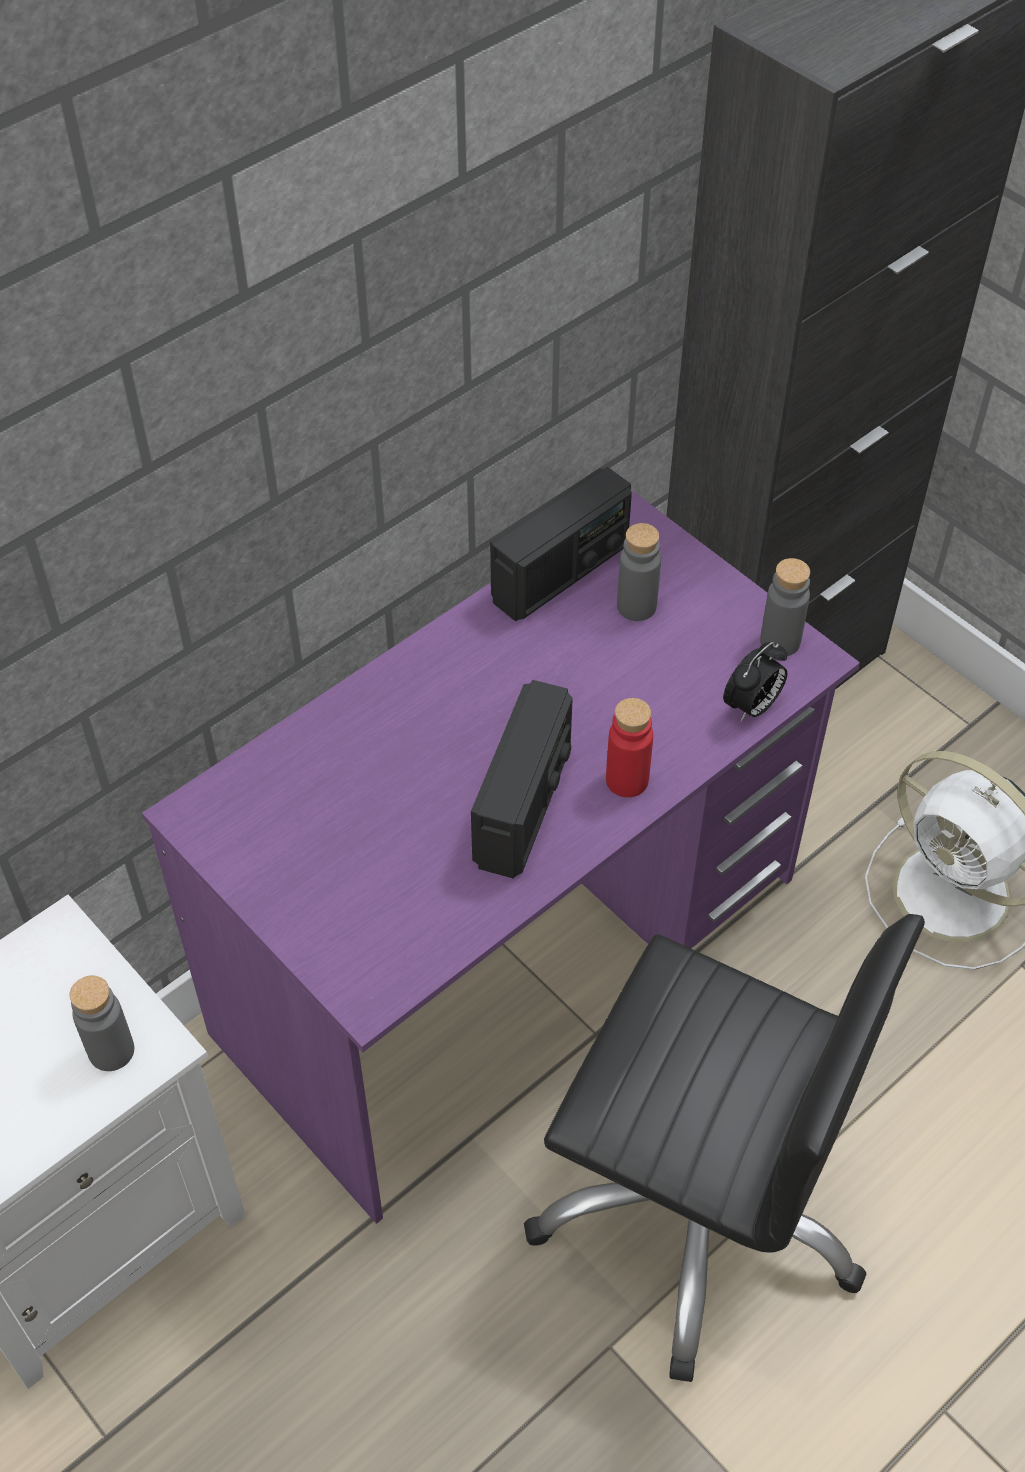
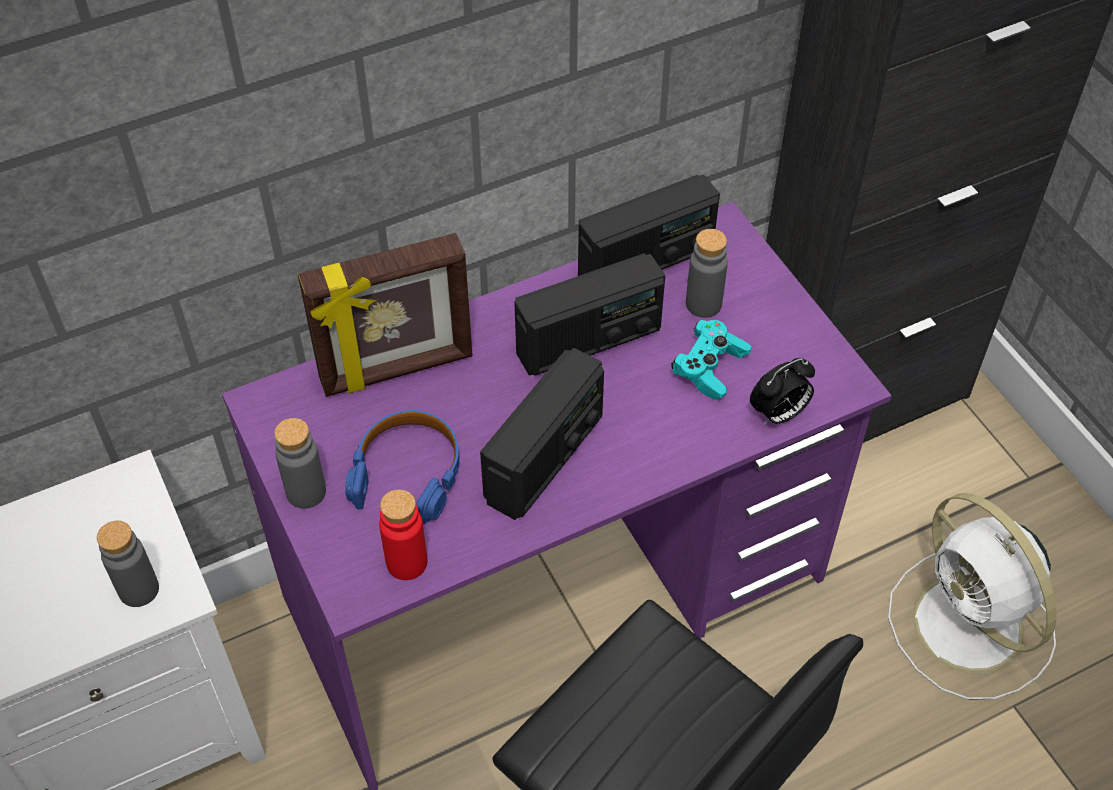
camera: 15 degrees right, 0 degrees up
(330, 745) = (397, 370): none -> picture frame
(381, 854) = (408, 472): none -> blue headphones
(528, 671) = (589, 341): none -> radio
(627, 780) = (644, 455): red bottle -> red bottle (406, 562)
(665, 673) = (709, 368): none -> turquoise game controller
(780, 641) = (823, 361): grey bottle -> grey bottle (306, 492)

